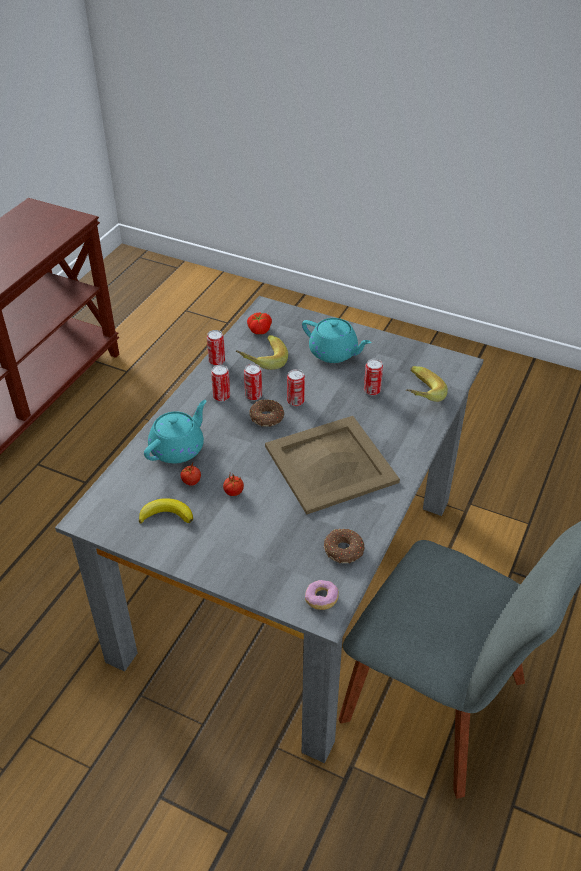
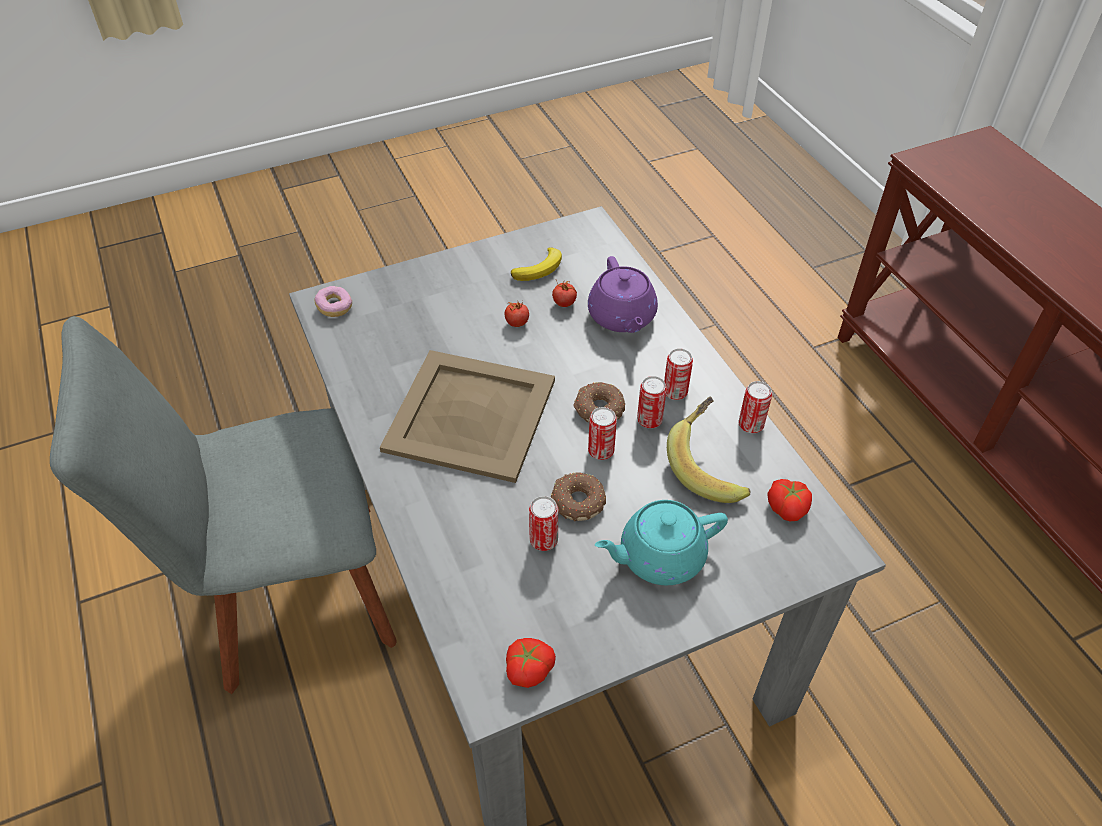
camera: 130 degrees right, 5 degrees up
(178, 448) = (622, 317): turquoise teapot -> purple teapot
(344, 551) = (359, 352): donut -> donut (577, 502)
(417, 396) = (484, 583): banana -> none
(435, 361) = (528, 668): none -> tomato

